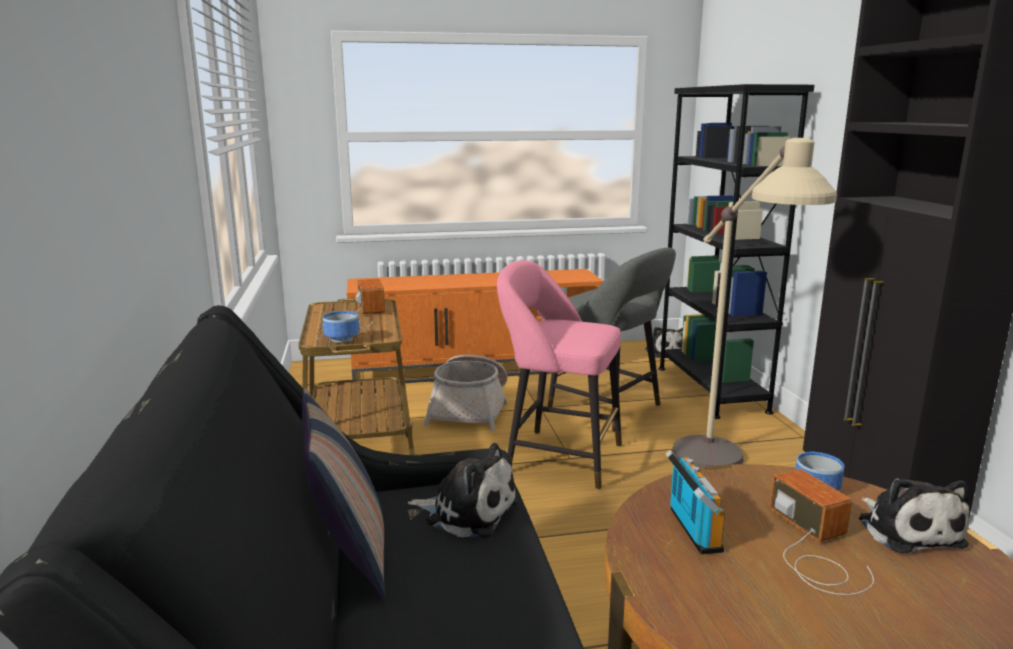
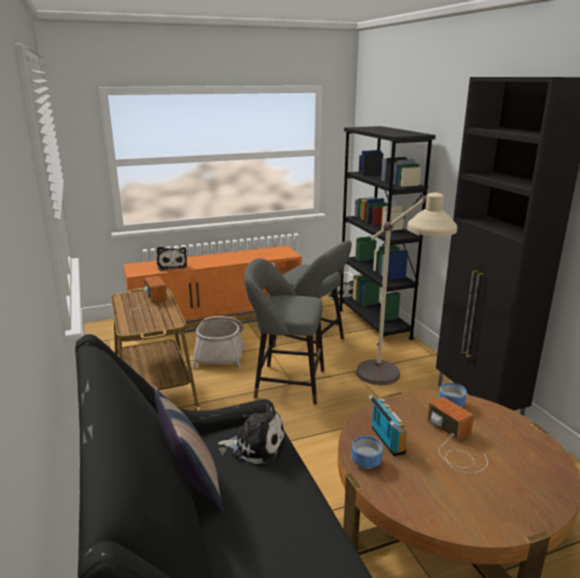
camera: 10 degrees left, 5 degrees up
(343, 339) = (146, 327): bowl -> bowl (367, 462)
(557, 457) = (285, 383): pink stool -> grey stool
(907, 530) = (502, 427): plush toy -> plush toy (172, 266)

